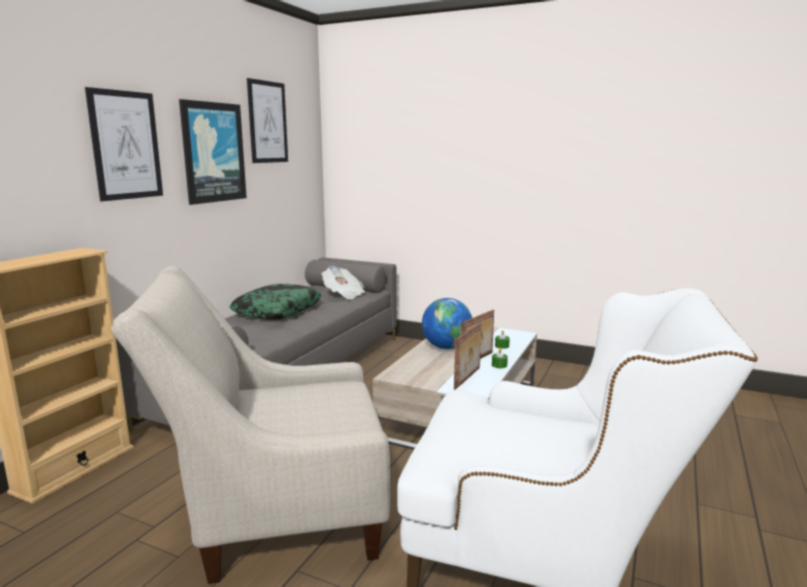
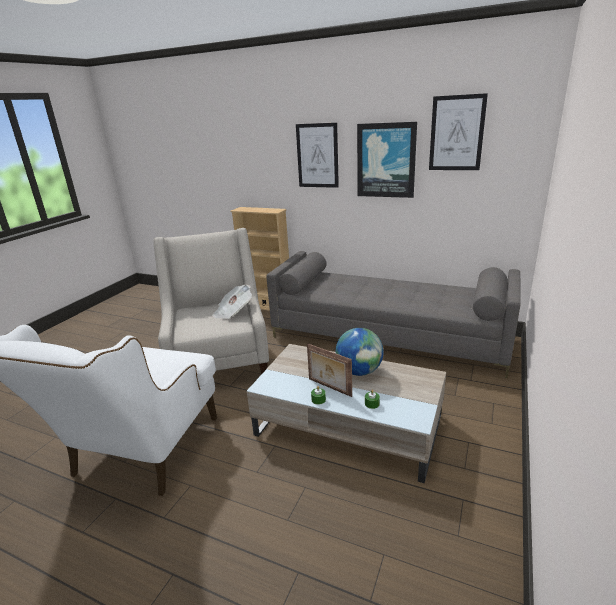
camera: 90 degrees right, 10 degrees up
(277, 310) = (394, 288): pillow -> none
(343, 294) = (457, 304): newspaper -> newspaper (233, 312)
(468, 378) = (288, 382): picture frame -> none

